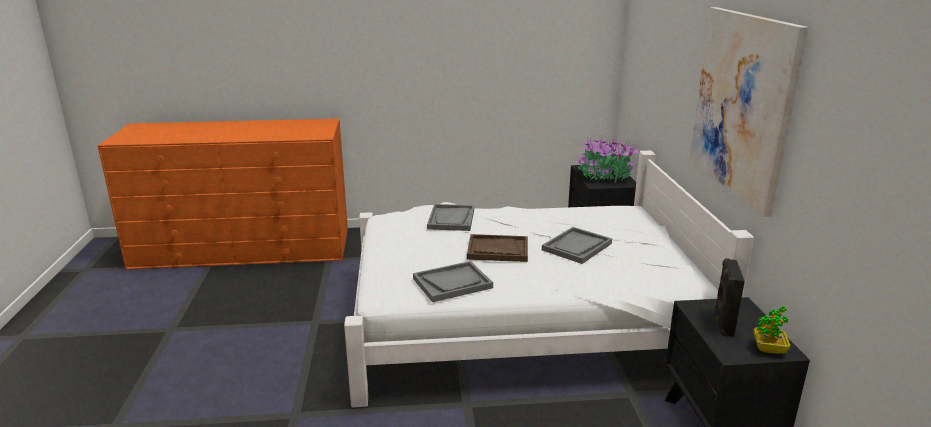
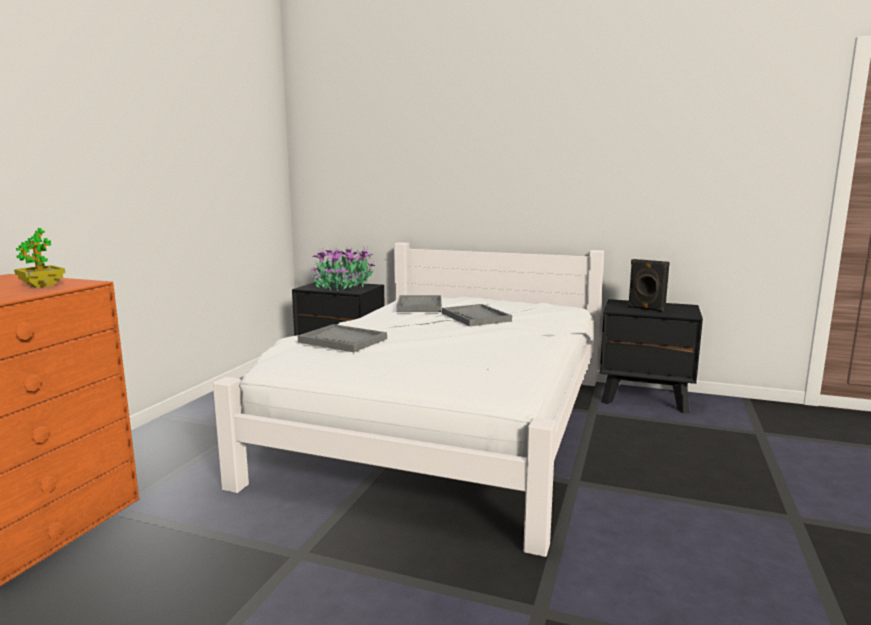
camera: 65 degrees left, 10 degrees down
(452, 283) = (507, 362): grey tray -> grey tray (419, 305)
(497, 250) = (449, 337): brown tray -> none
(742, 104) = (553, 158): picture -> none
(769, 349) = (683, 308): potted plant -> potted plant (42, 286)

